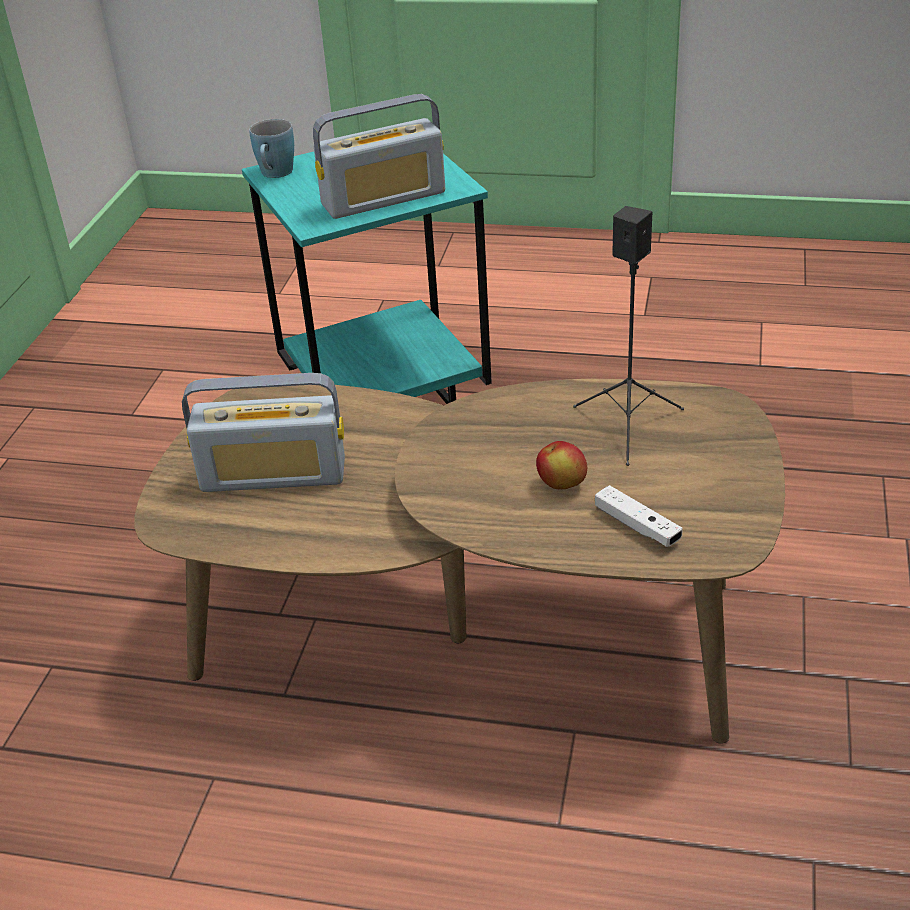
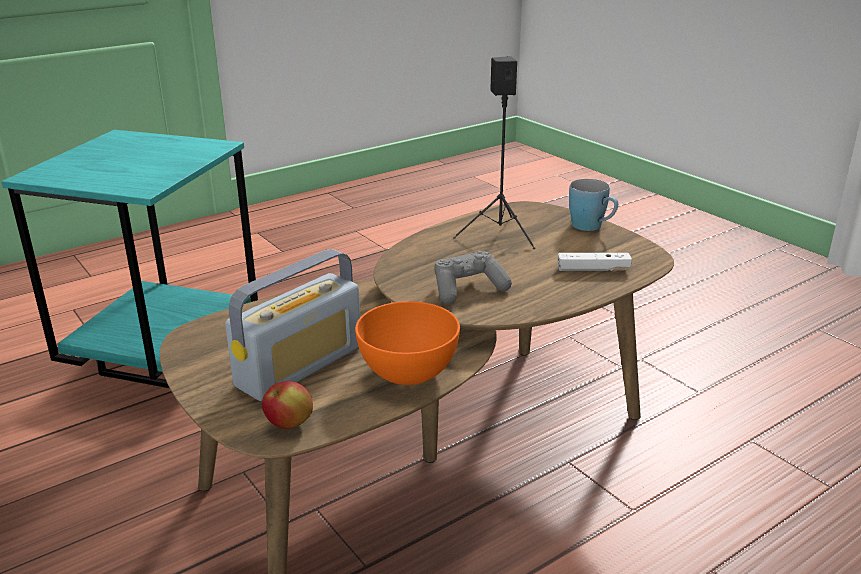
camera: 50 degrees left, 10 degrees down
(275, 174) = (45, 175): blue mug -> blue mug (592, 227)
(334, 534) = (409, 373): none -> orange bowl
(384, 199) = (173, 163): radio -> none
(476, 477) = (468, 289): none -> grey game controller
(561, 485) = (520, 271): apple -> apple (289, 424)

